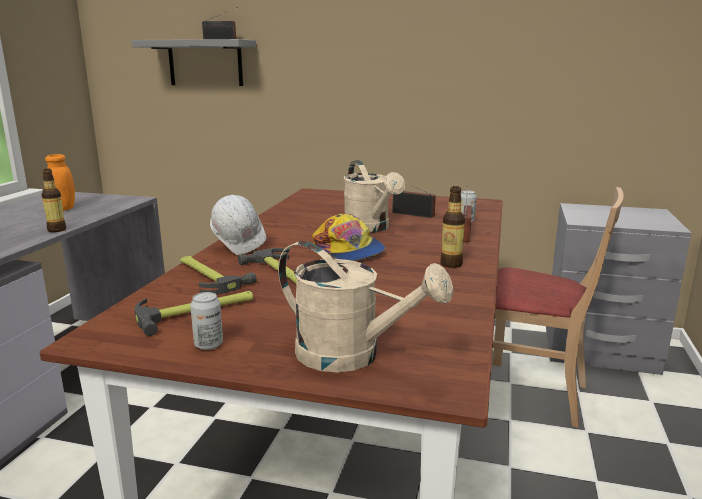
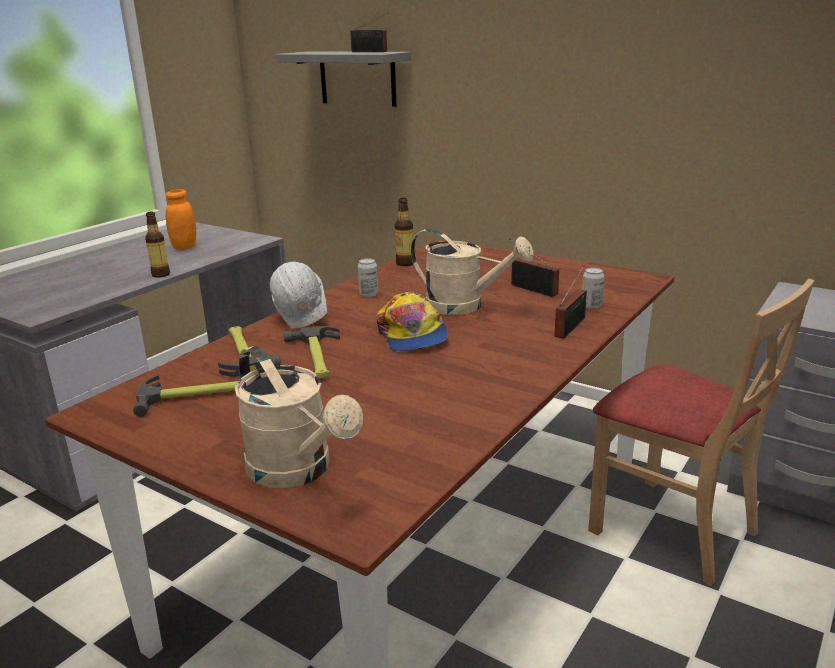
camera: 20 degrees right, 5 degrees up
(208, 345) = (181, 435): can -> can (368, 294)
(370, 228) = (464, 306): beige watering can -> beige watering can turned 60 degrees counterclockwise
(451, 264) = (510, 369): bottle -> bottle (405, 263)

